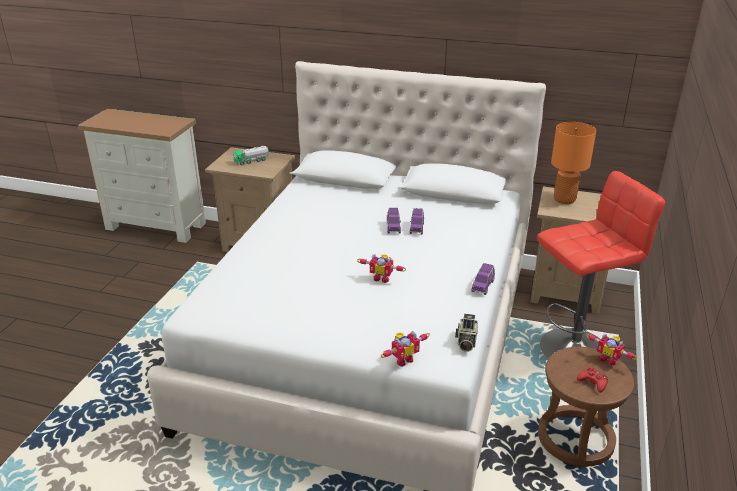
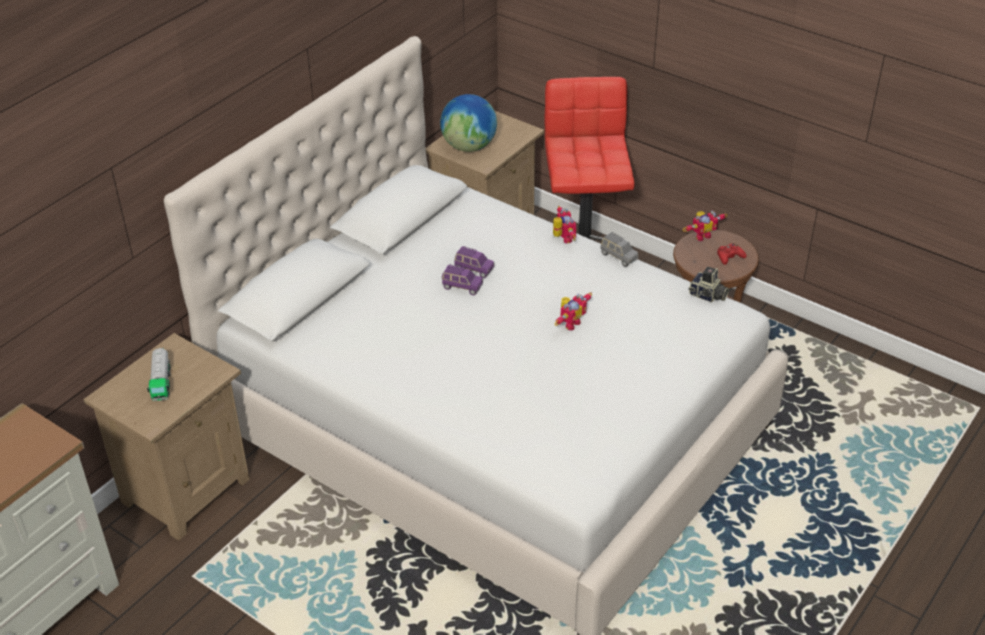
camera: 70 degrees left, 10 degrees up
(402, 359) = (720, 344): toy robot -> toy robot (562, 239)
(483, 286) = (618, 257): purple toy car -> grey toy car
(564, 201) = (469, 146): orange table lamp -> globe

